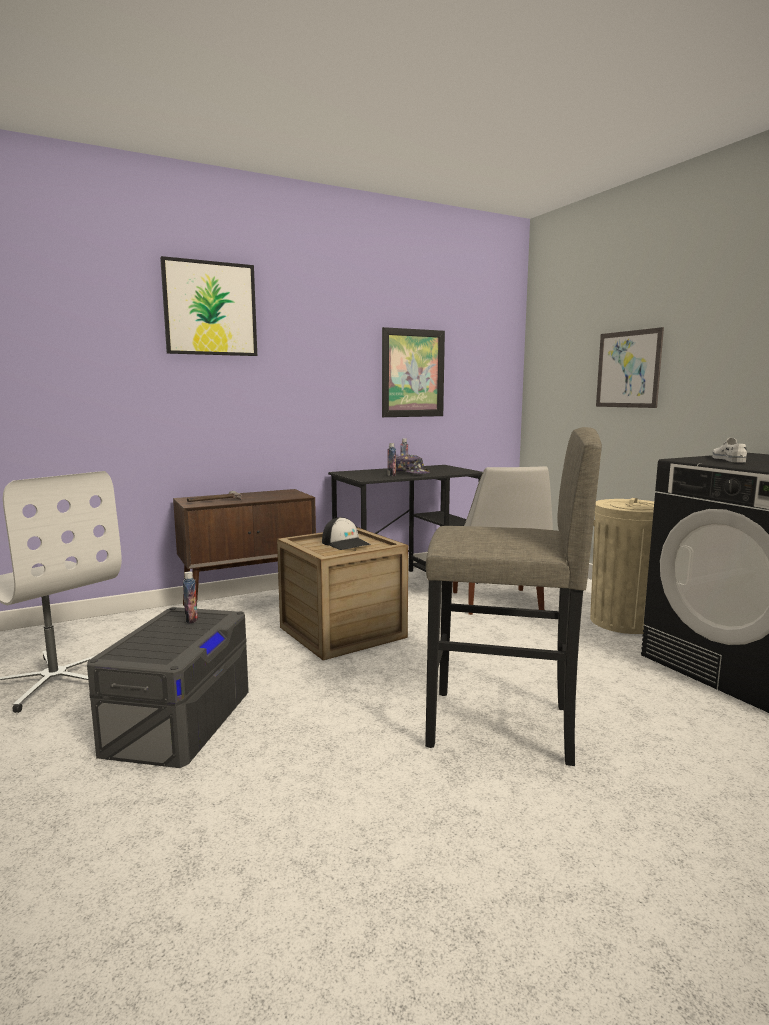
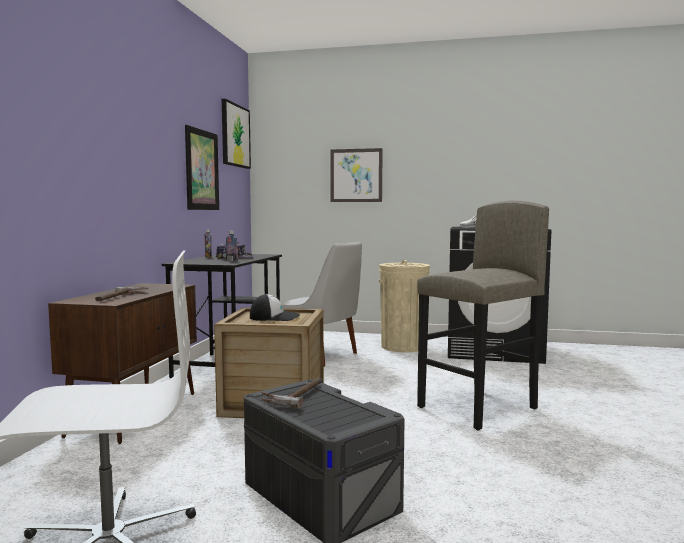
camera: 50 degrees left, 5 degrees down
(191, 620) = (295, 394): bottle -> hammer
(210, 309) = (72, 79): picture -> picture (235, 135)

